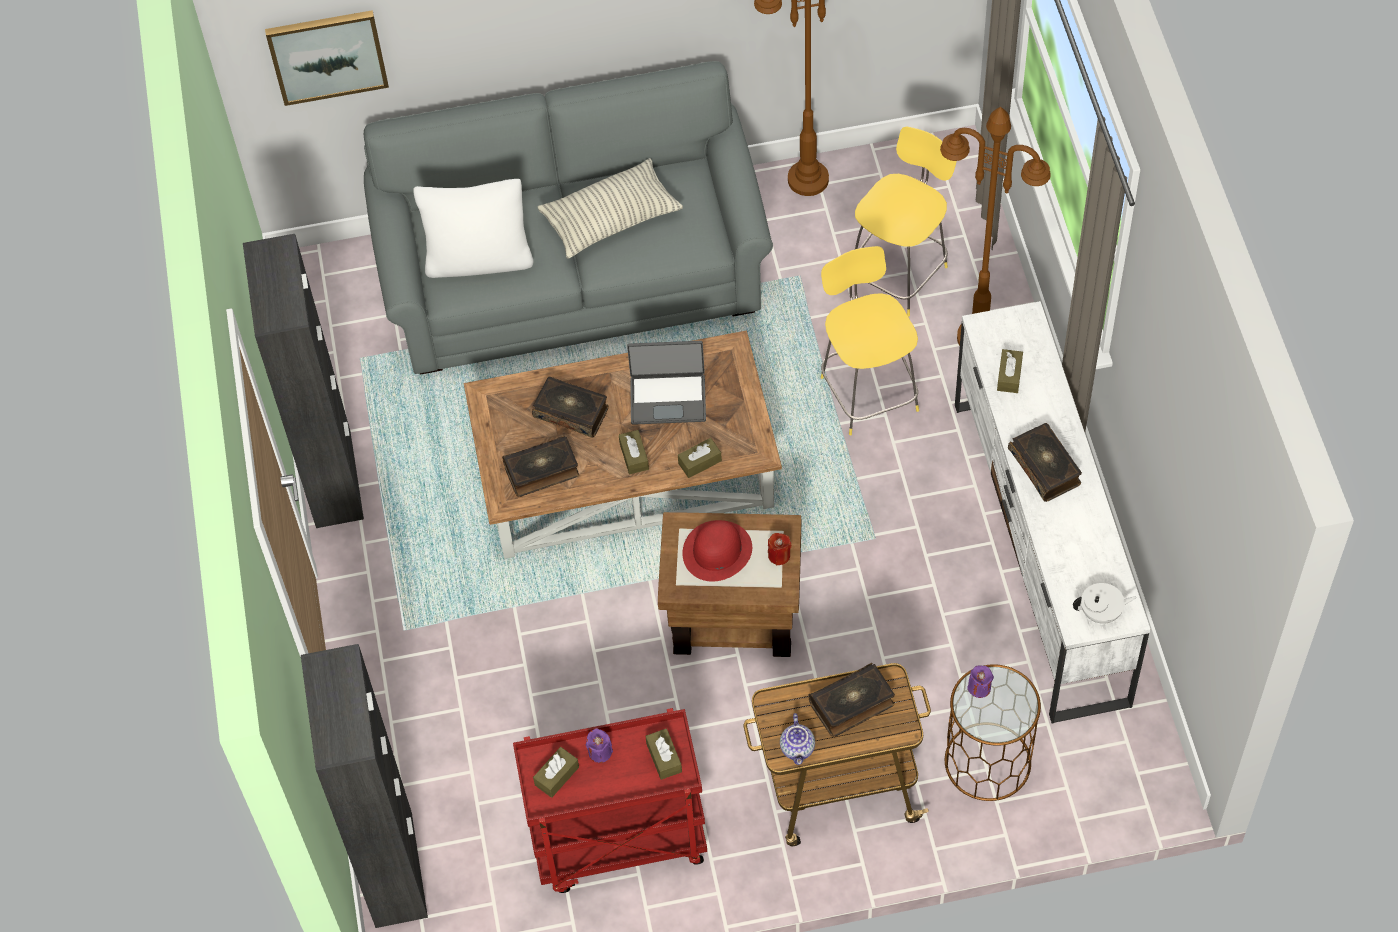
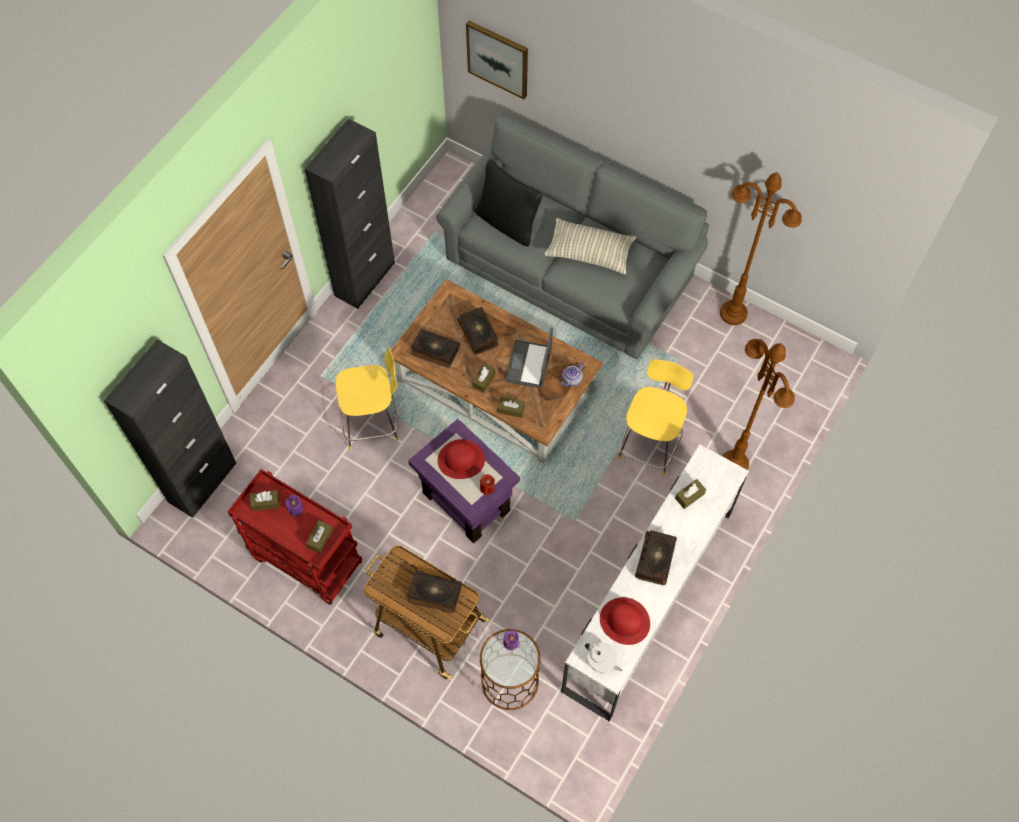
camera: 40 degrees right, 5 degrees up
(479, 259) = (508, 223): white pillow -> black pillow
(668, 398) = (530, 365): laptop -> laptop turned 60 degrees clockwise
(733, 619) = (467, 501): brown side table -> purple side table
(798, 748) = (386, 592): teapot -> teapot (572, 380)
(899, 272) = (729, 398): yellow stool -> yellow stool (372, 423)
(1080, 554) = (624, 621): none -> red hat

